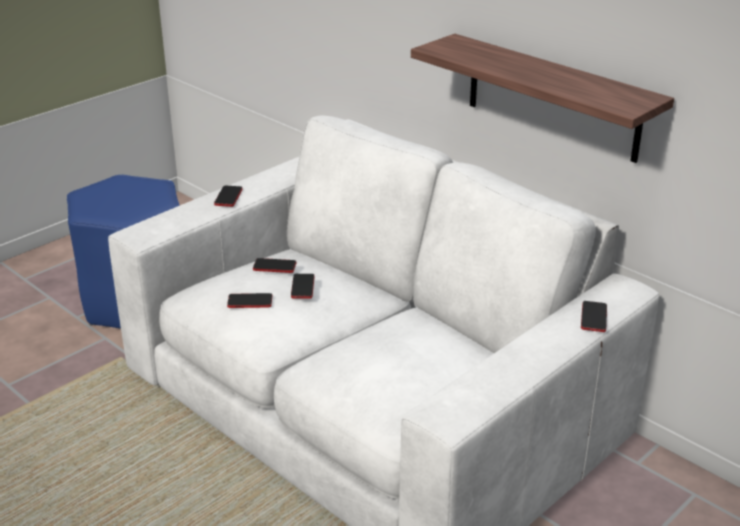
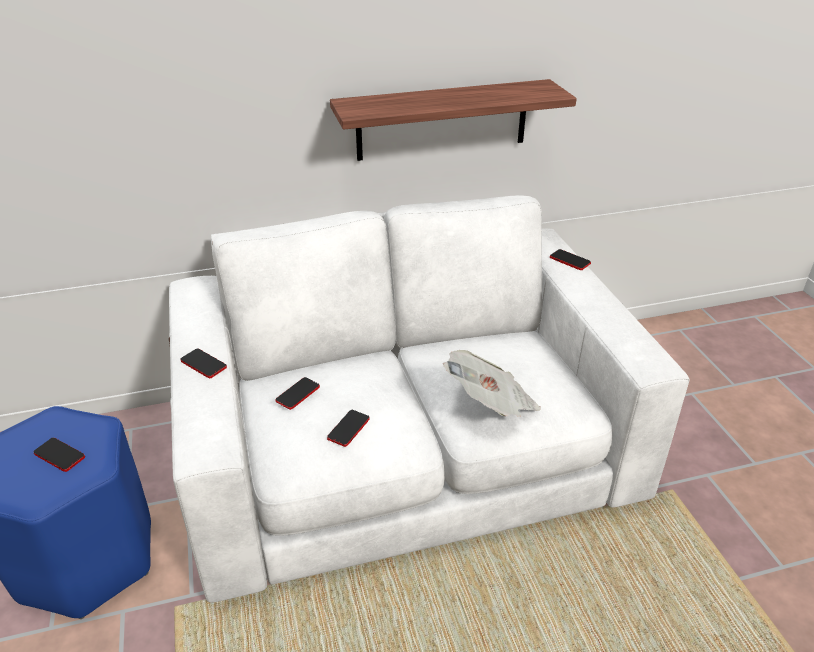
camera: 60 degrees left, 5 degrees up
(302, 287) = (351, 388): phone -> phone (59, 455)
(346, 362) = (491, 404): none -> newspaper

